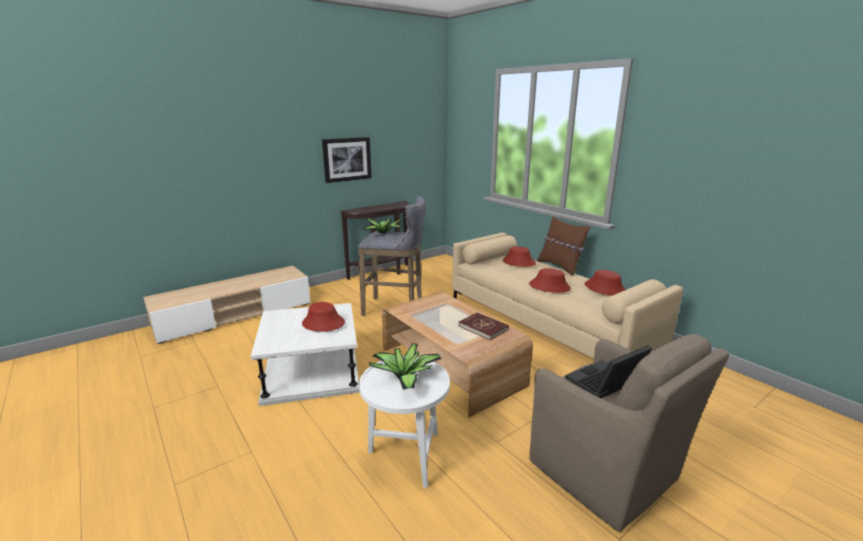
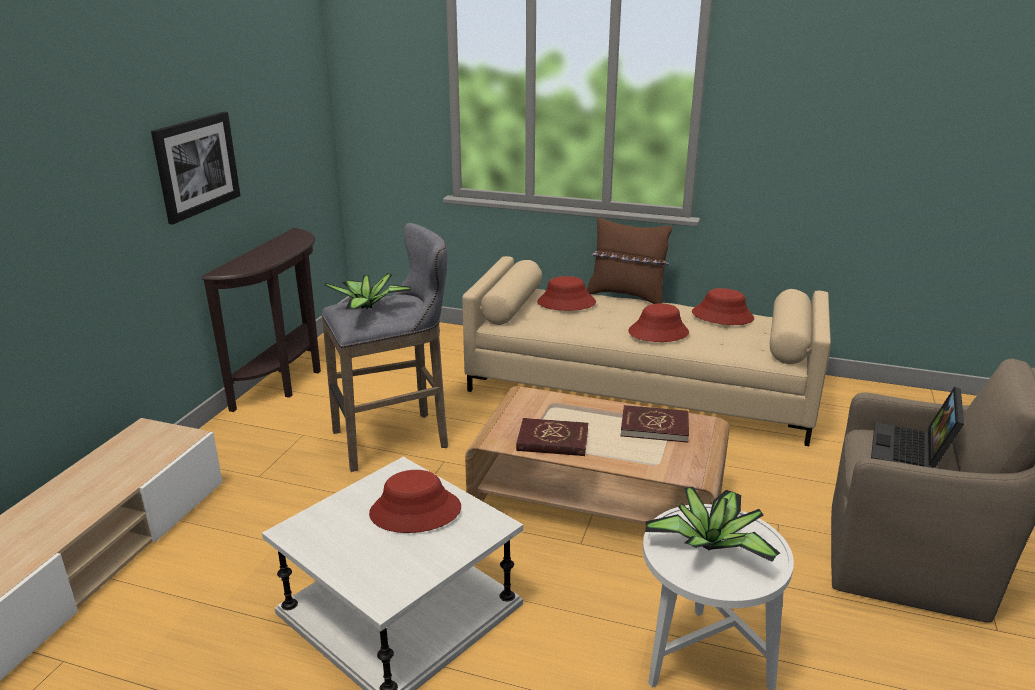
camera: 35 degrees left, 5 degrees up
(422, 317) = (552, 440): none -> red book

